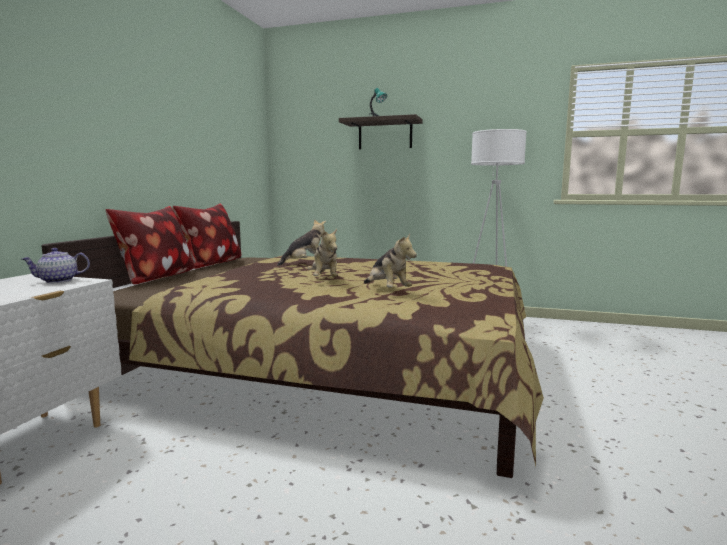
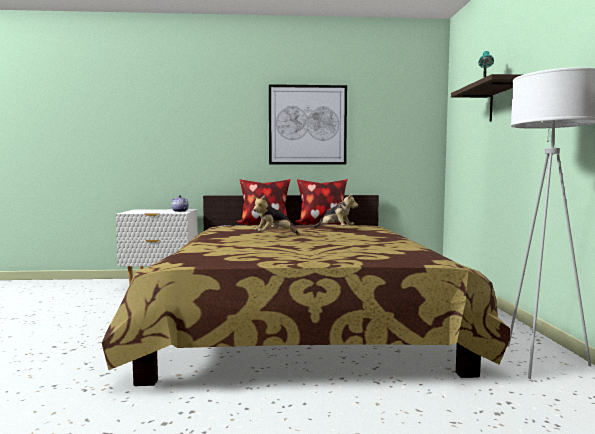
camera: 70 degrees right, 5 degrees down
(168, 126) = (307, 125): none -> picture
(387, 290) = (247, 245): plush toy -> none

